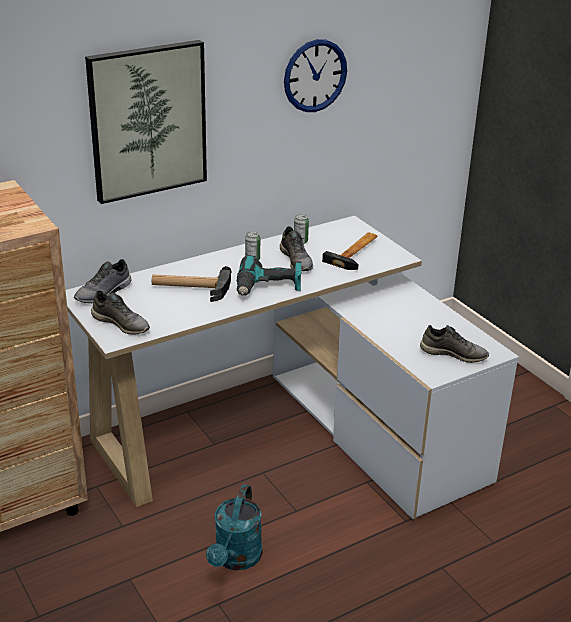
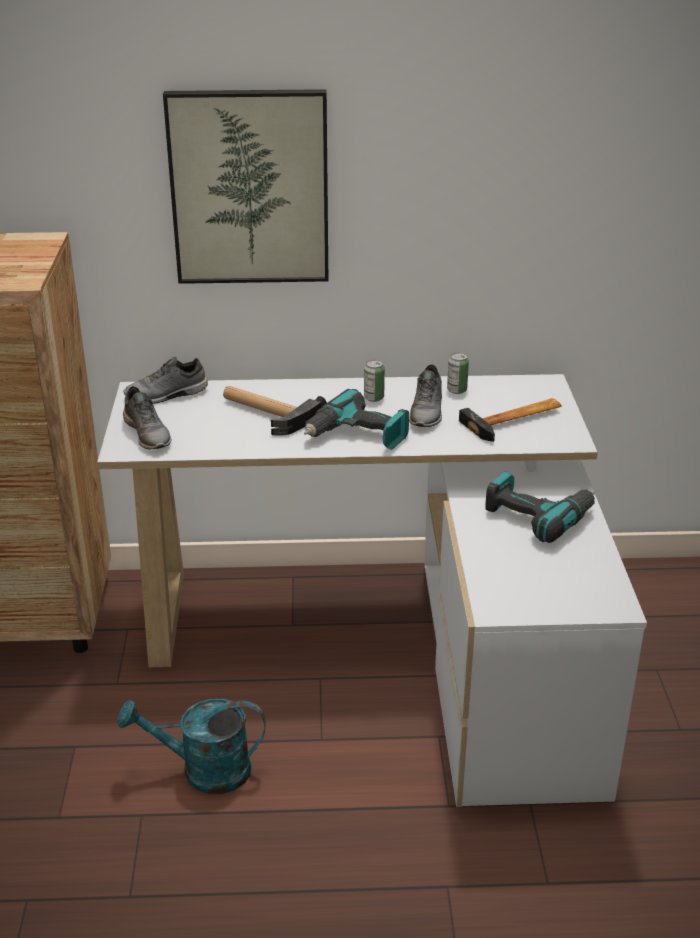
camera: 30 degrees right, 0 degrees up
(236, 559) = (203, 771): turquoise watering can -> turquoise watering can turned 45 degrees clockwise
(315, 75) = (507, 164): wall clock -> none
(404, 311) = (538, 515): none -> power drill
(453, 354) = (552, 590): grey shoe -> none

